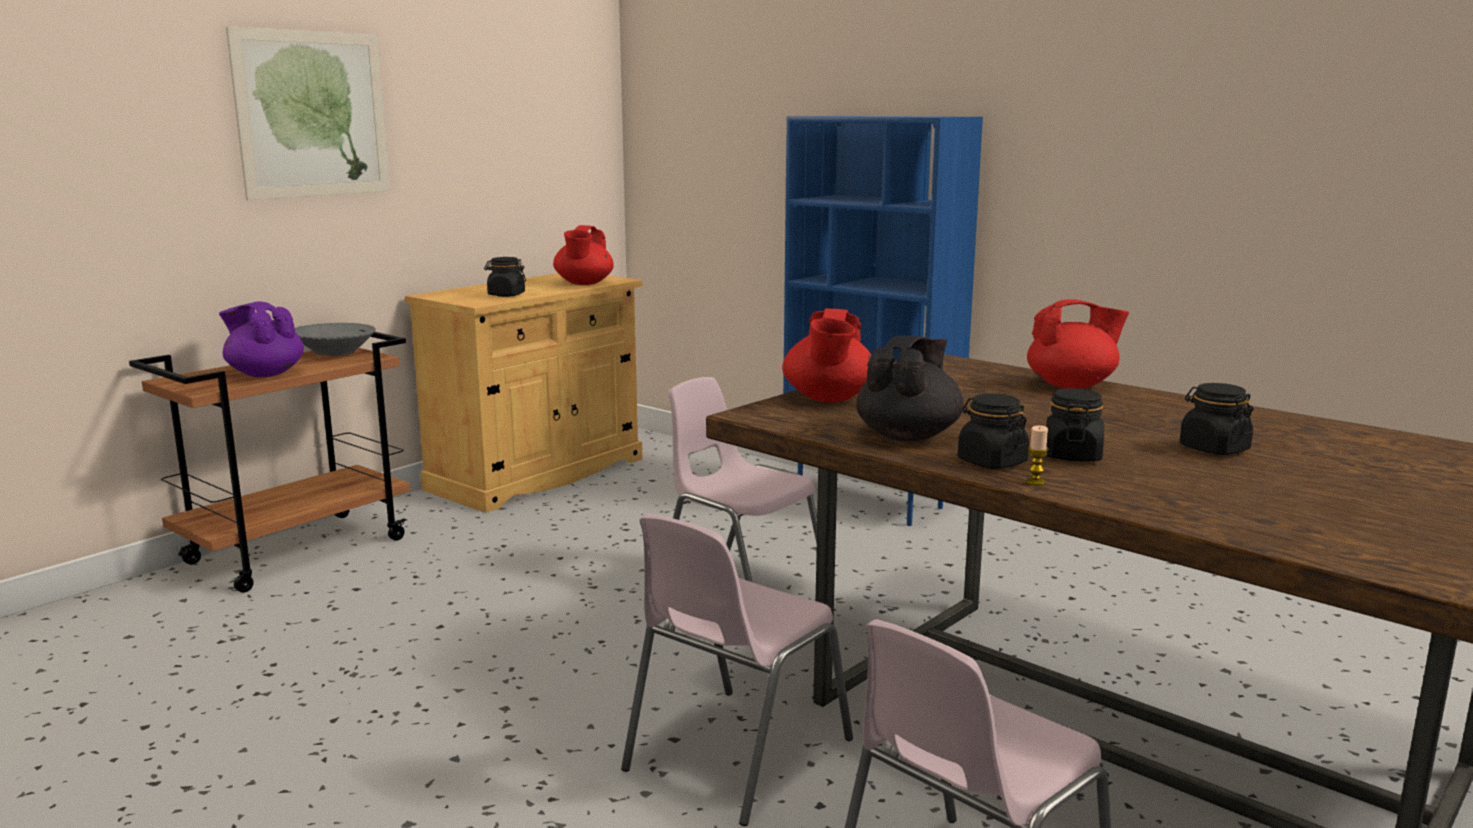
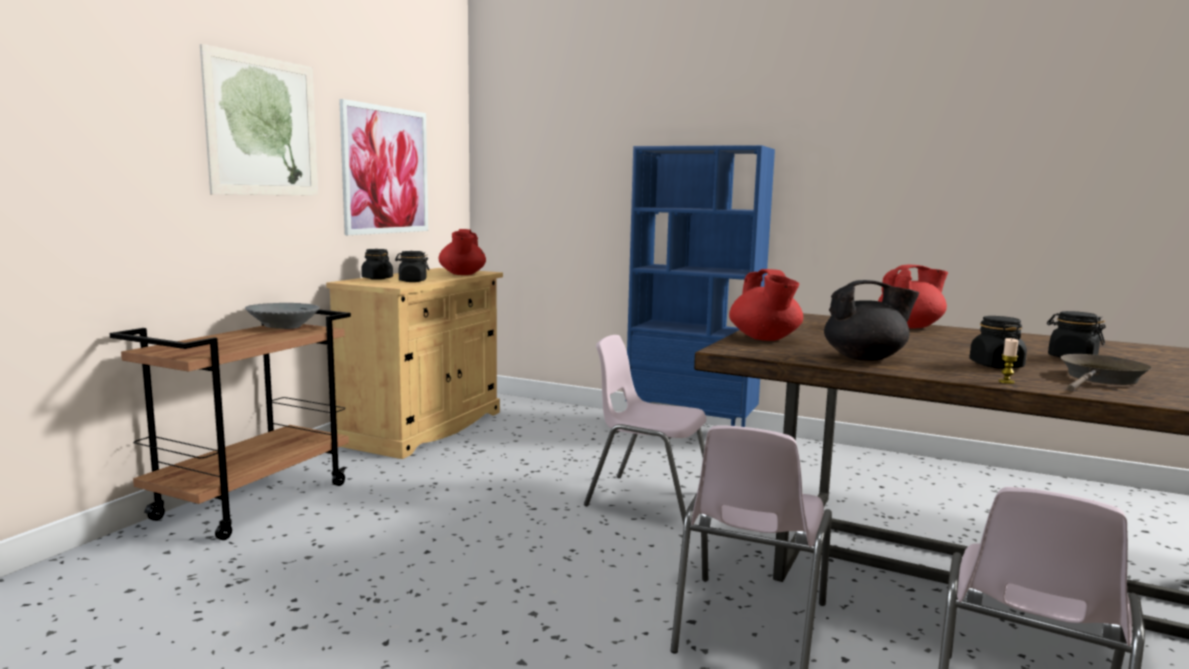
camera: 15 degrees left, 5 degrees down
(265, 374) = (238, 343): purple teapot -> none
(489, 152) = (386, 170): none -> picture
(908, 436) = (865, 358): black teapot -> black teapot turned 75 degrees clockwise
(991, 462) = (952, 371): black jar -> black jar (377, 278)
(1182, 486) = (1100, 379): none -> brown frying pan

